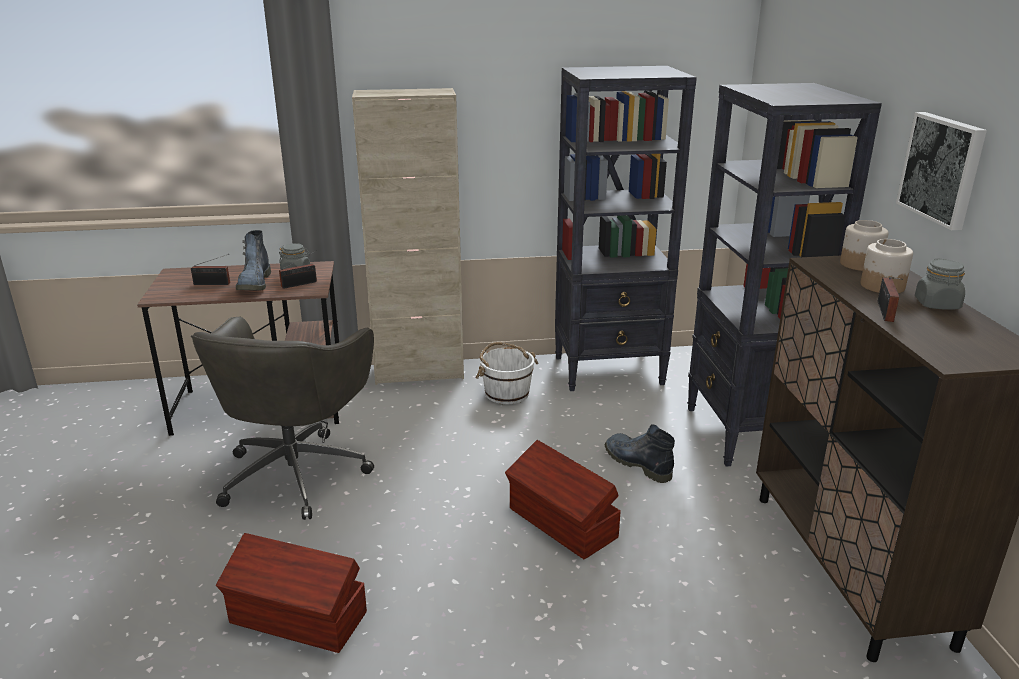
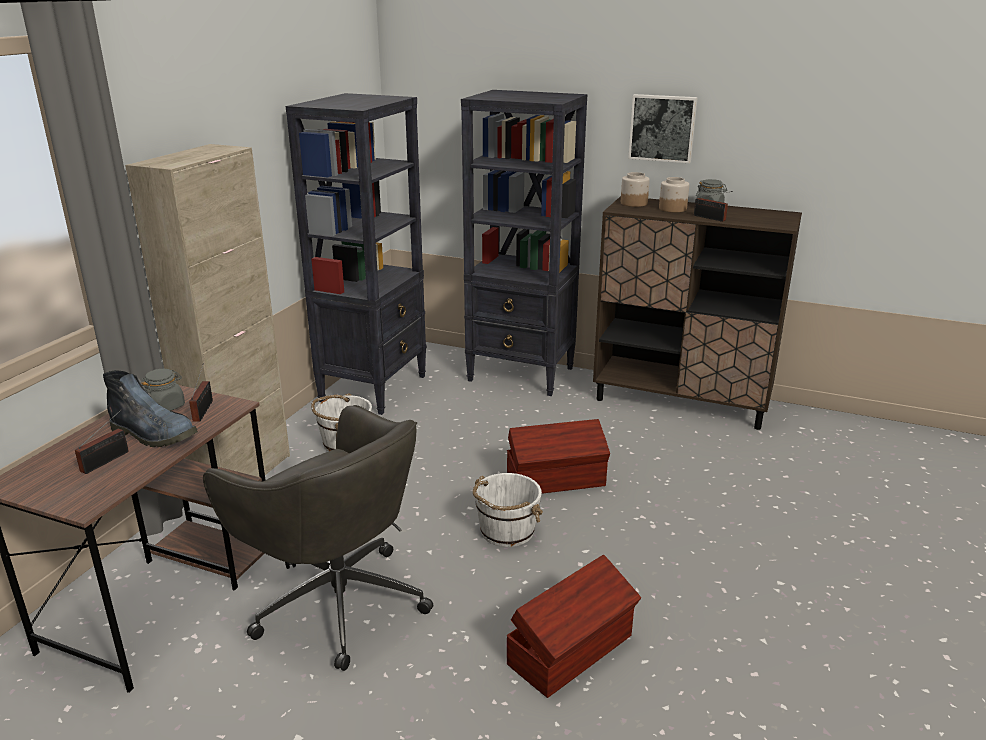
camera: 60 degrees left, 0 degrees up
(448, 521) = (506, 531): none -> white bucket
(636, 463) = (513, 425): boot -> none

